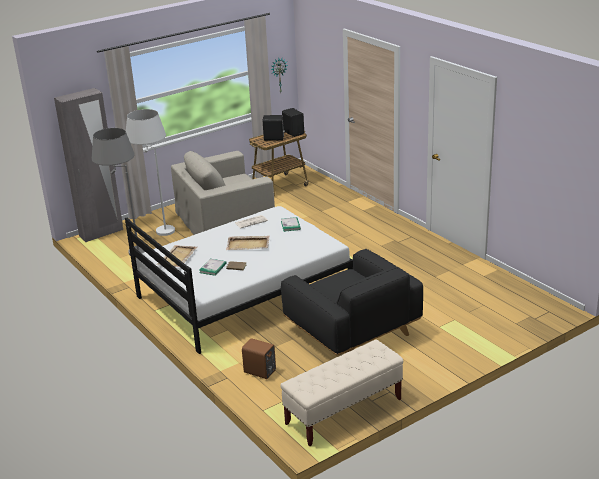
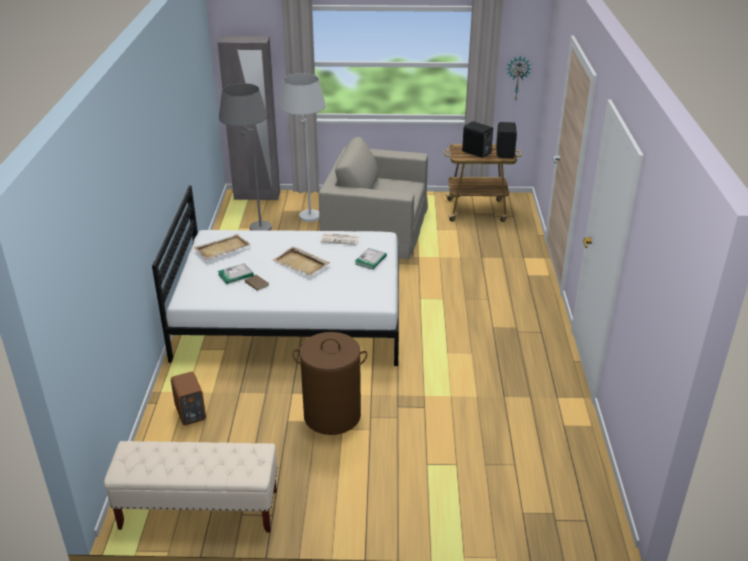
camera: 35 degrees right, 5 degrees up
(352, 330) = (332, 416): black armchair -> brown laundry basket

